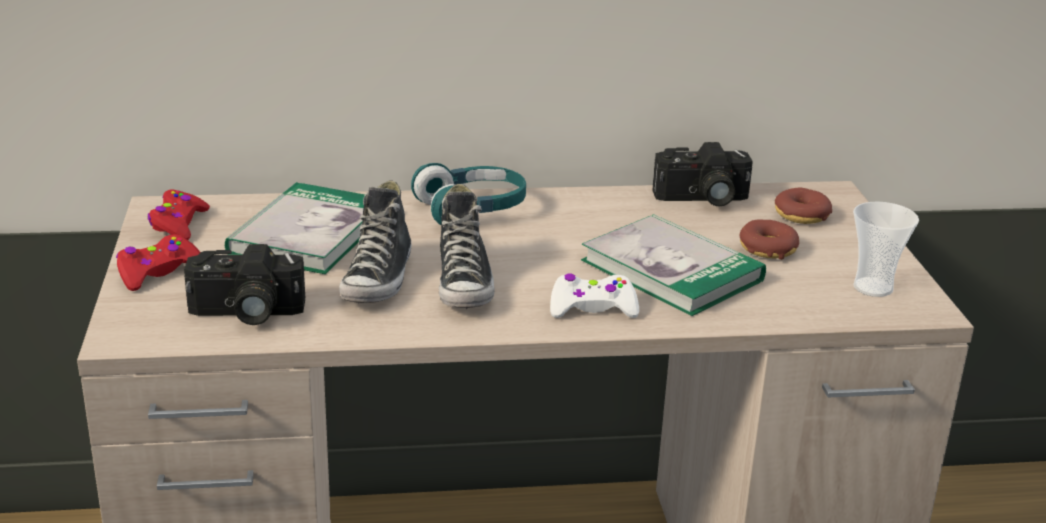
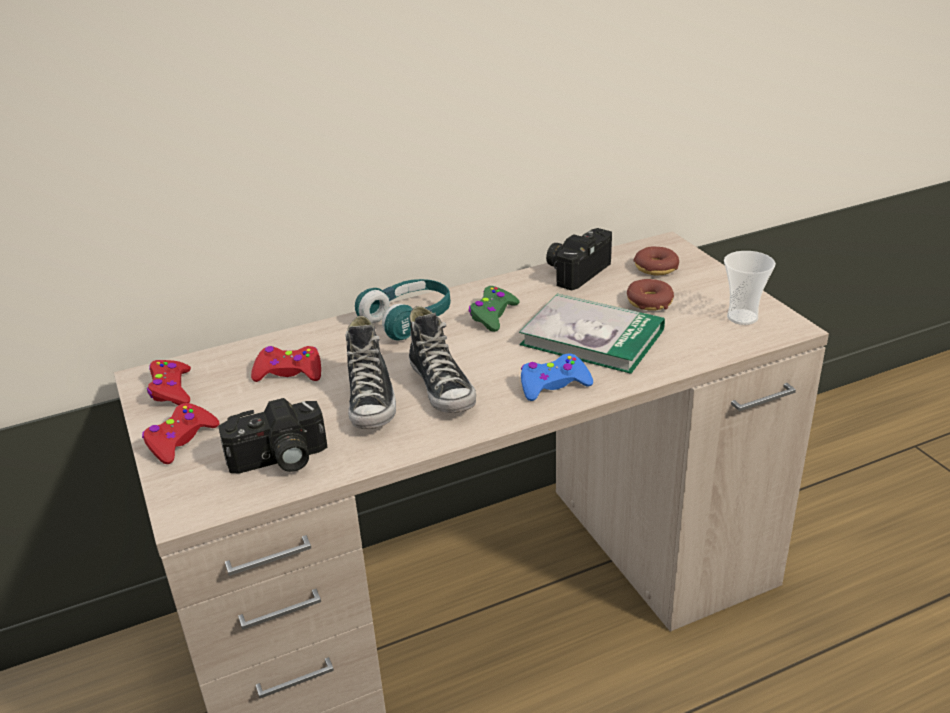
camera: 15 degrees left, 5 degrees up
(309, 234) = (289, 372): book -> red game controller
(570, 225) = (493, 315): none -> green game controller
(592, 308) = (553, 385): white game controller -> blue game controller
(702, 199) = (576, 270): camera -> camera turned 150 degrees clockwise

